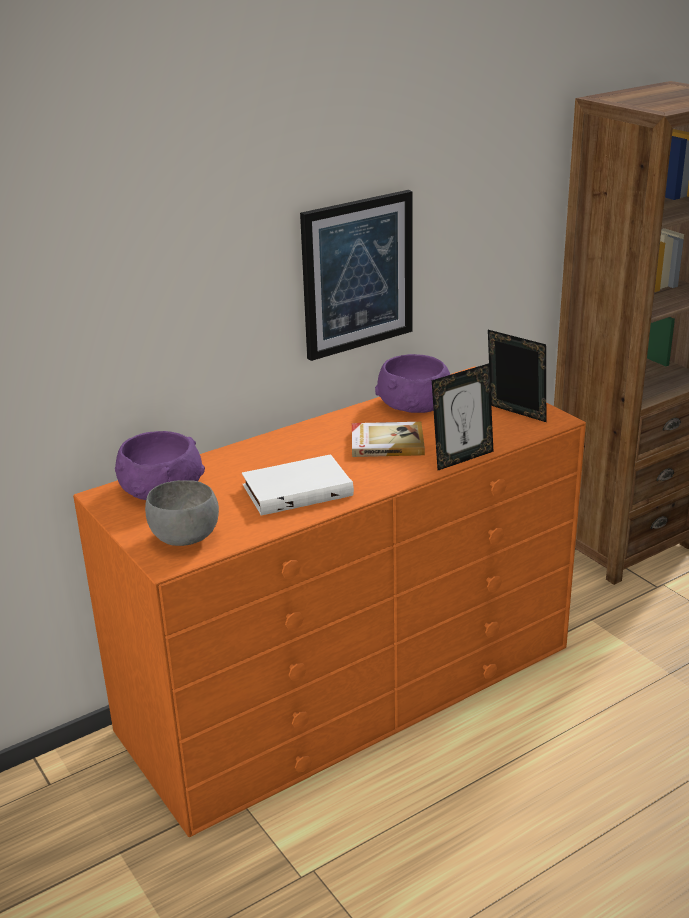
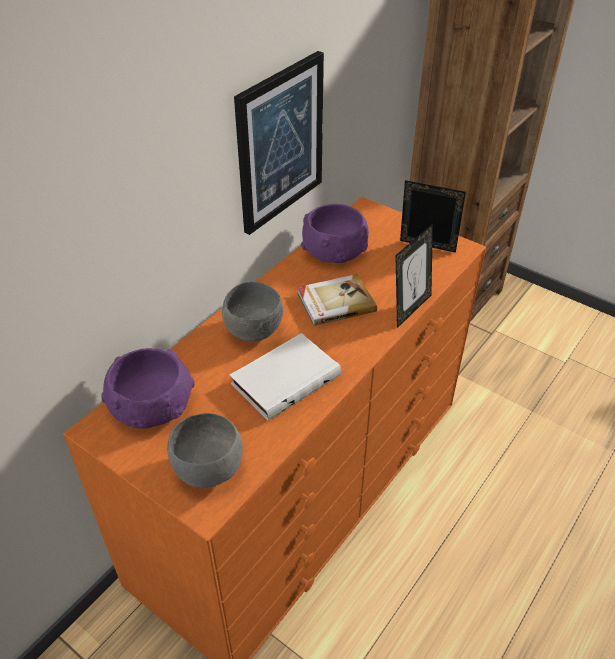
camera: 20 degrees left, 15 degrees up
(291, 452) = (255, 331): none -> grey bowl

